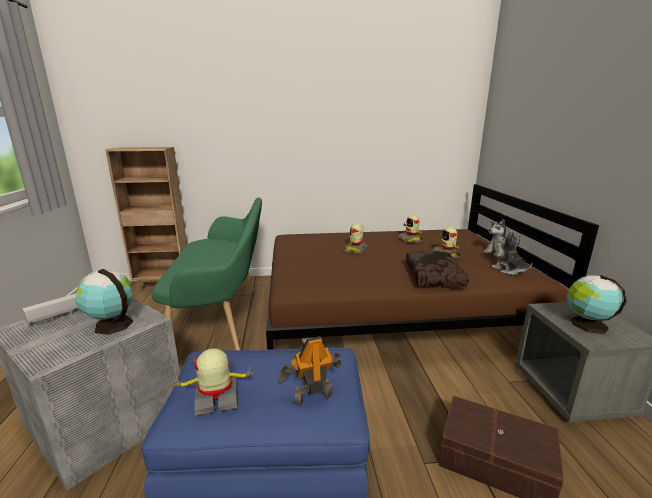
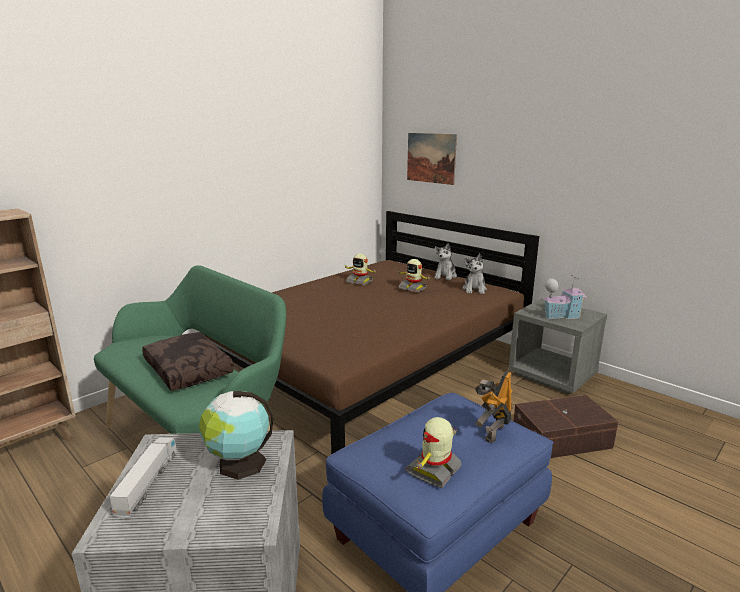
camera: 40 degrees left, 0 degrees up
(355, 249) = (325, 305): toy robot -> none
(435, 277) = (434, 310): brown pillow -> brown pillow (190, 370)
(509, 270) = (474, 289): plush toy -> plush toy turned 105 degrees counterclockwise
(516, 133) = (431, 158): none -> picture
(586, 325) = (561, 315): globe -> toy house

